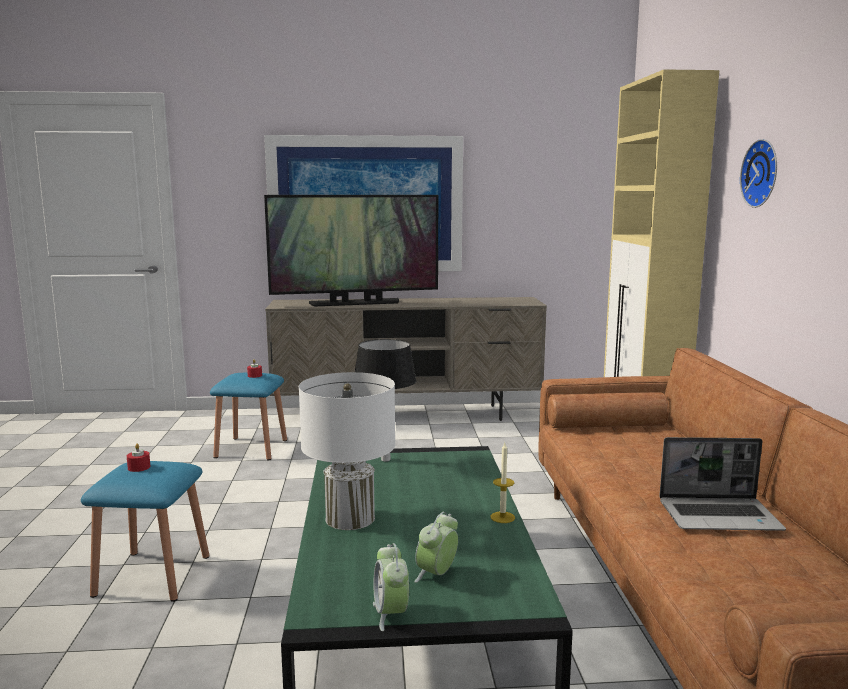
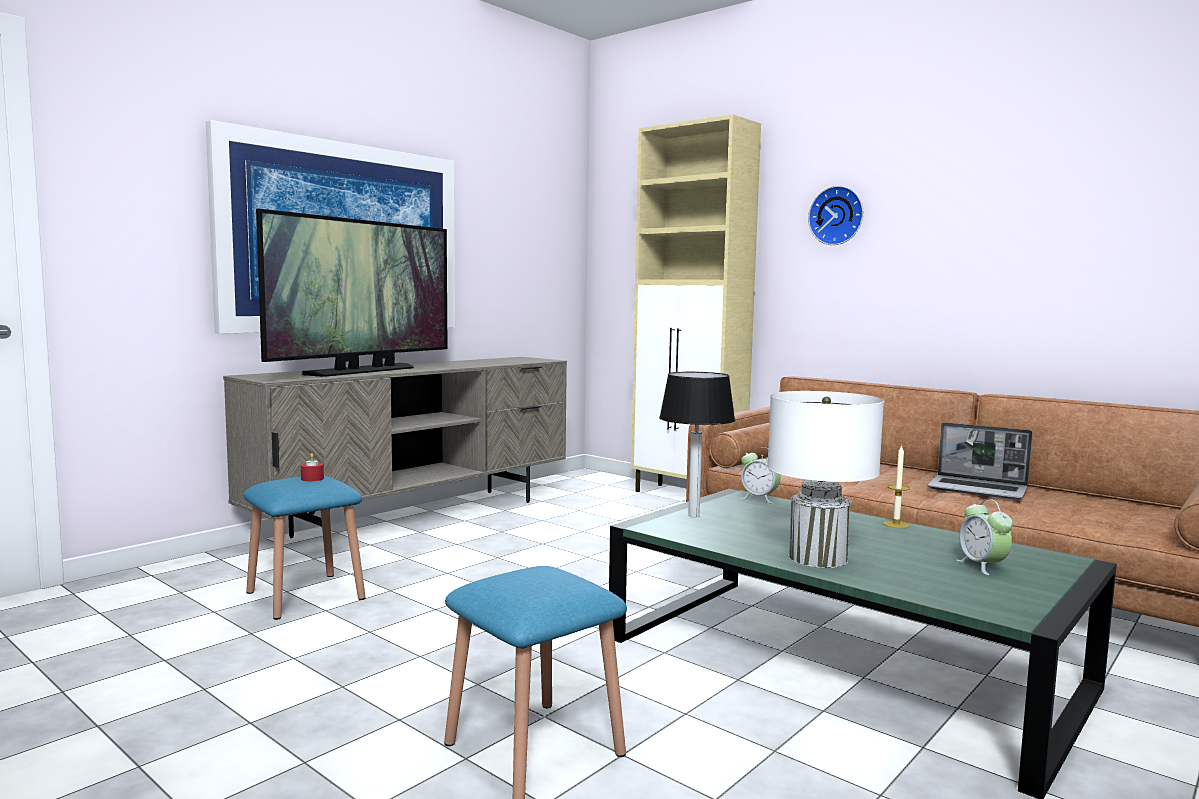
camera: 45 degrees left, 5 degrees down
(139, 467) = (521, 580): red candle -> none
(391, 614) = (1041, 595): alarm clock -> alarm clock (759, 499)
(720, 516) = (979, 489): laptop -> laptop turned 75 degrees clockwise

